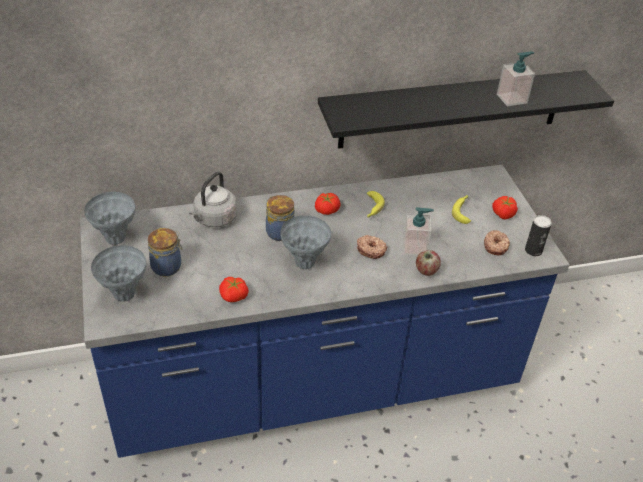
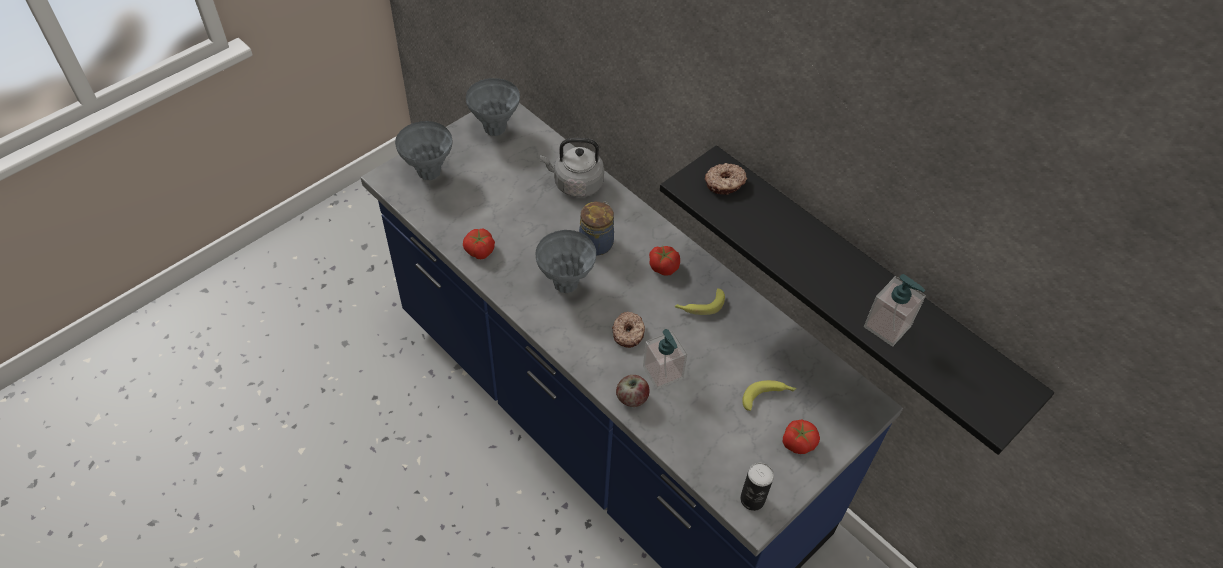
camera: 60 degrees right, 10 degrees up
(167, 266) = (485, 183): jar -> none
(496, 246) = (729, 455): donut -> donut (725, 183)

